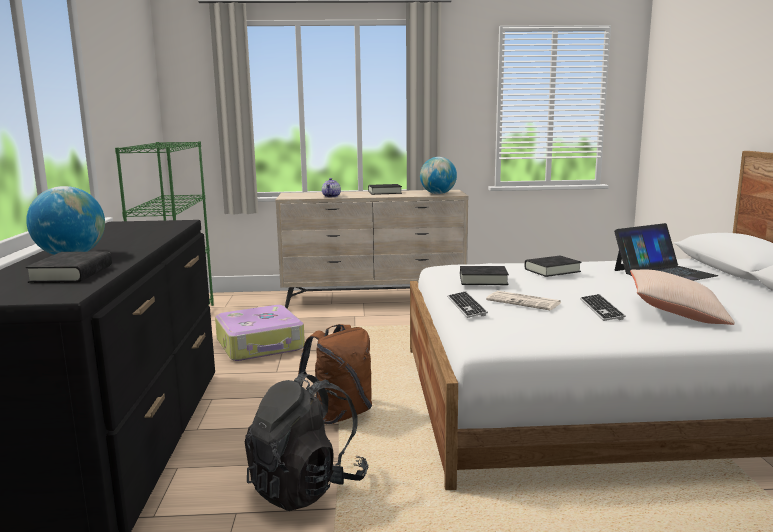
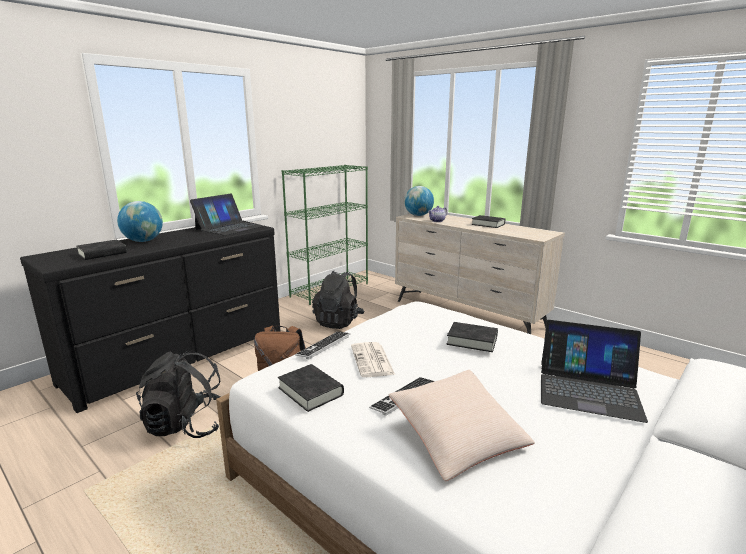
camera: 45 degrees right, 5 degrees up
(138, 228) = (229, 228): none -> laptop
(261, 345) = (338, 322): suitcase -> black backpack
(438, 194) = (524, 234): globe -> globe (418, 215)
(483, 280) = (394, 328): black book -> black book (310, 391)

